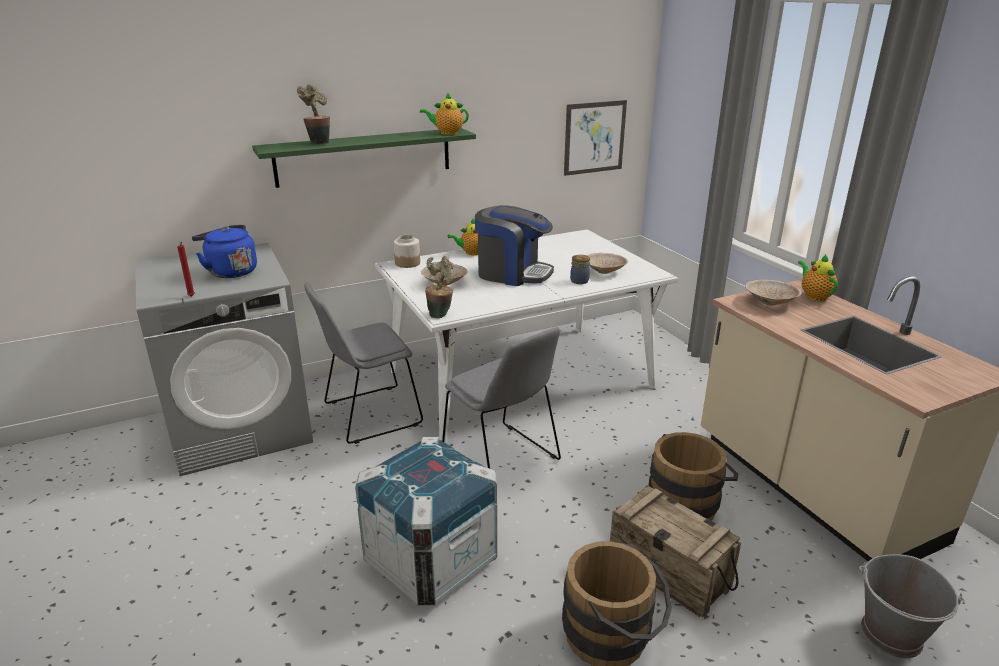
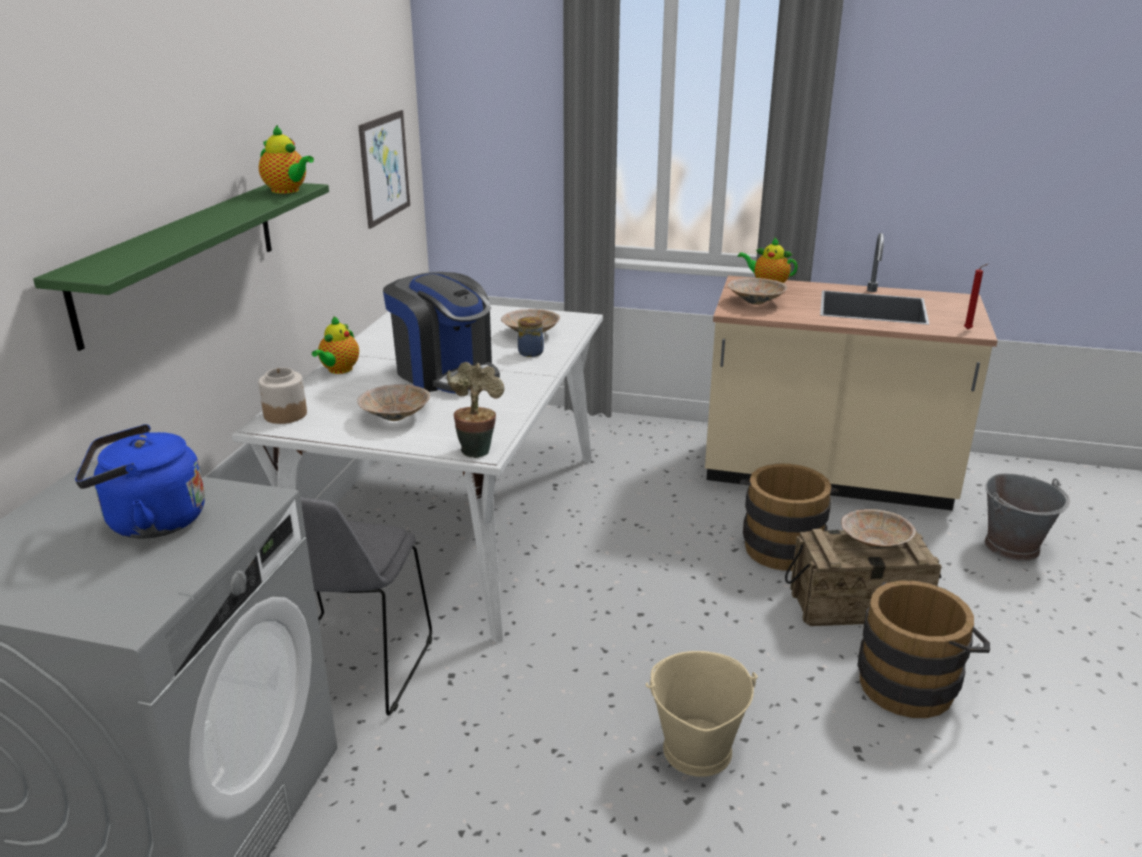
camera: 50 degrees left, 0 degrees up
(191, 297) = (191, 582): red candle -> red candle (969, 329)
(318, 143) = (146, 245): potted plant -> none
(431, 560) = (696, 750): crate -> beige bucket
(447, 133) = (287, 191): teapot -> teapot turned 90 degrees counterclockwise
(502, 461) = (586, 613): grey chair -> none
(512, 273) = (445, 373): coffee machine -> coffee machine turned 75 degrees clockwise
(684, 524) = (874, 543): none -> beige bowl

